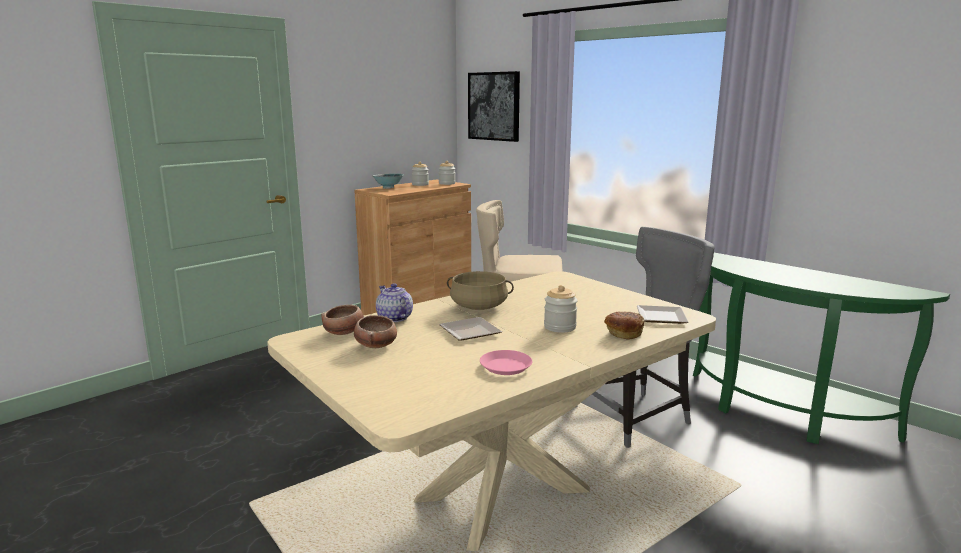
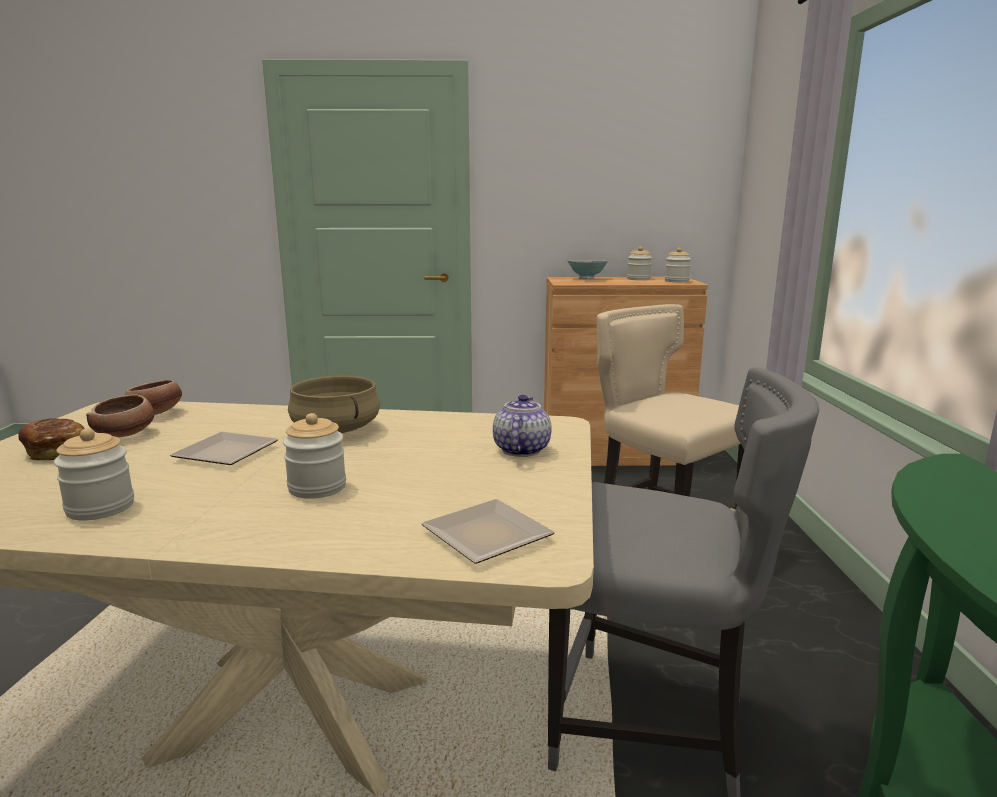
camera: 45 degrees right, 0 degrees up
(394, 318) = (233, 414): teapot -> teapot (520, 449)
(494, 106) = (771, 166): picture -> none
(506, 366) = (100, 508): pink plate -> jar
(623, 333) = (348, 534): bread -> bread (56, 452)

